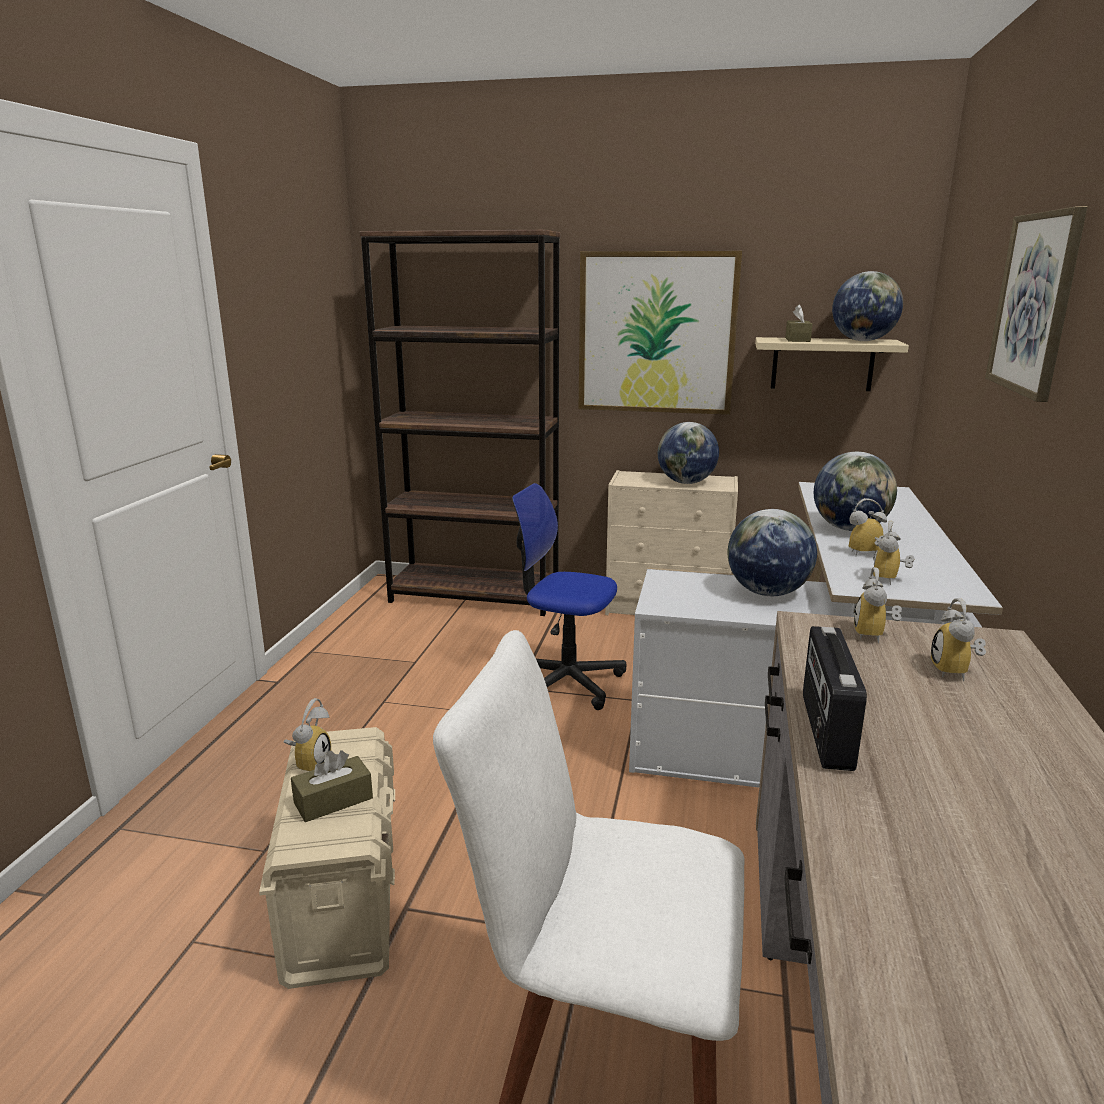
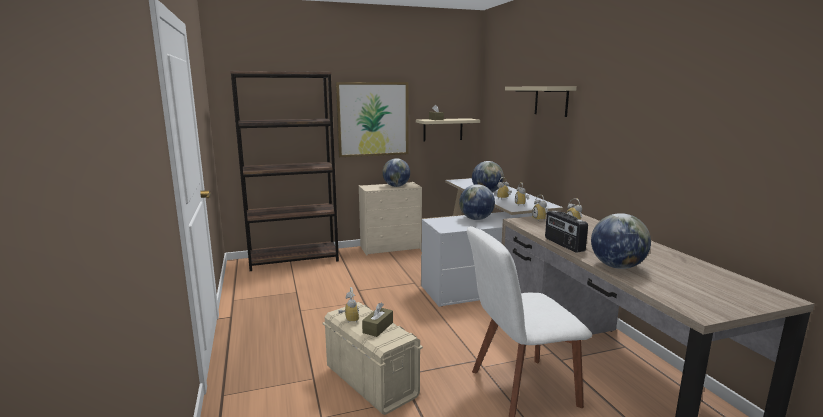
camera: 30 degrees left, 5 degrees down
(565, 682) = (377, 283): office chair -> none
(863, 341) = (460, 119): globe -> globe (617, 266)
(1035, 303) = (551, 101): picture -> beige shelf

